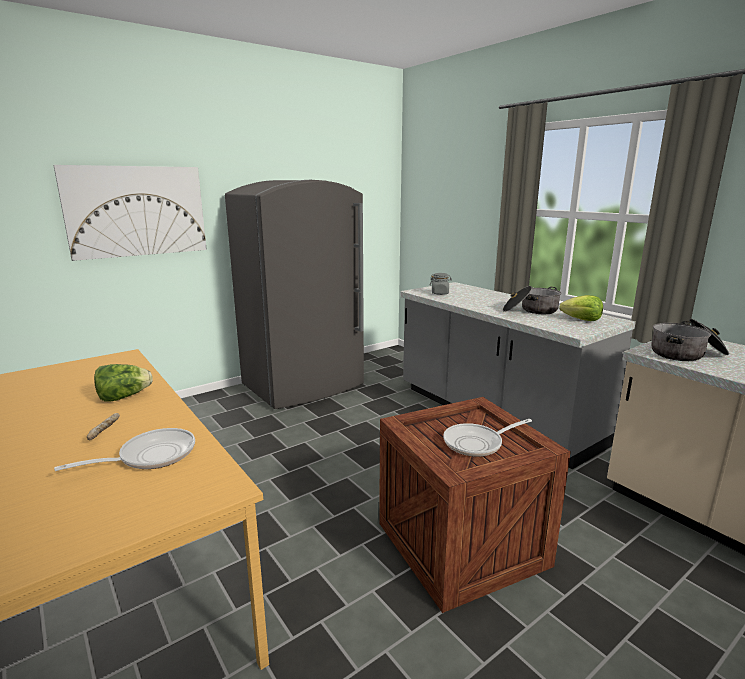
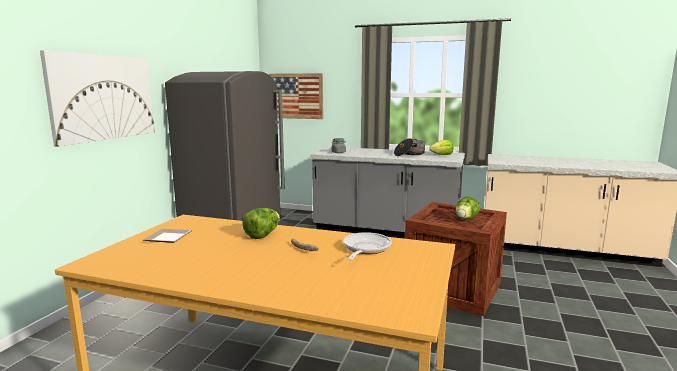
camera: 35 degrees left, 5 degrees down
(61, 375) = (167, 237): none -> plate
(433, 209) = (296, 96): none -> picture
(477, 443) = (465, 219): frying pan -> lettuce
(686, 354) = (511, 161): cooking pot -> none

